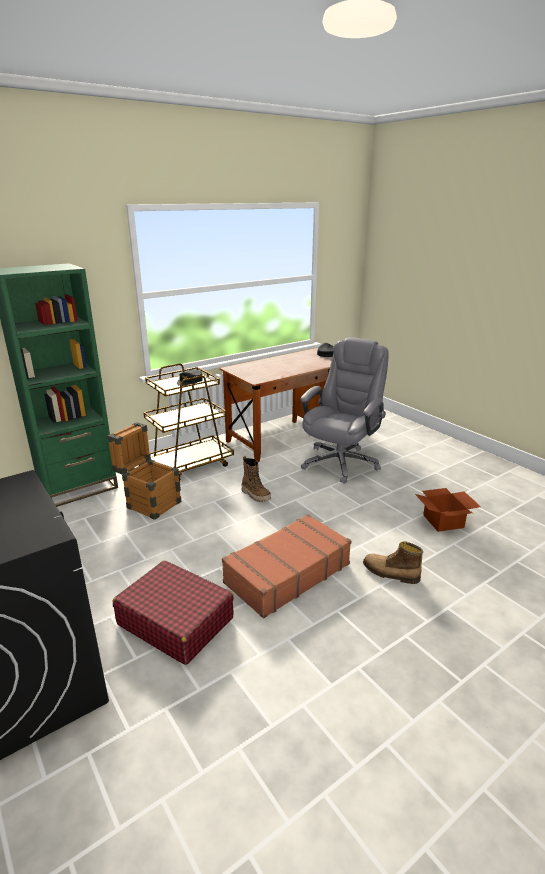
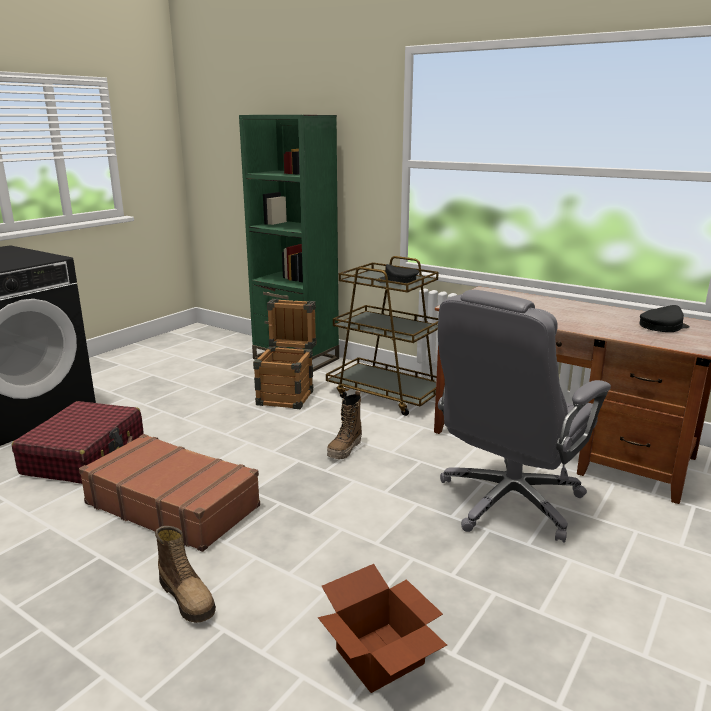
camera: 70 degrees right, 5 degrees down
(340, 462) = (508, 502): grey office chair -> grey office chair turned 120 degrees clockwise
(390, 573) = (188, 597): boot -> boot turned 135 degrees clockwise

